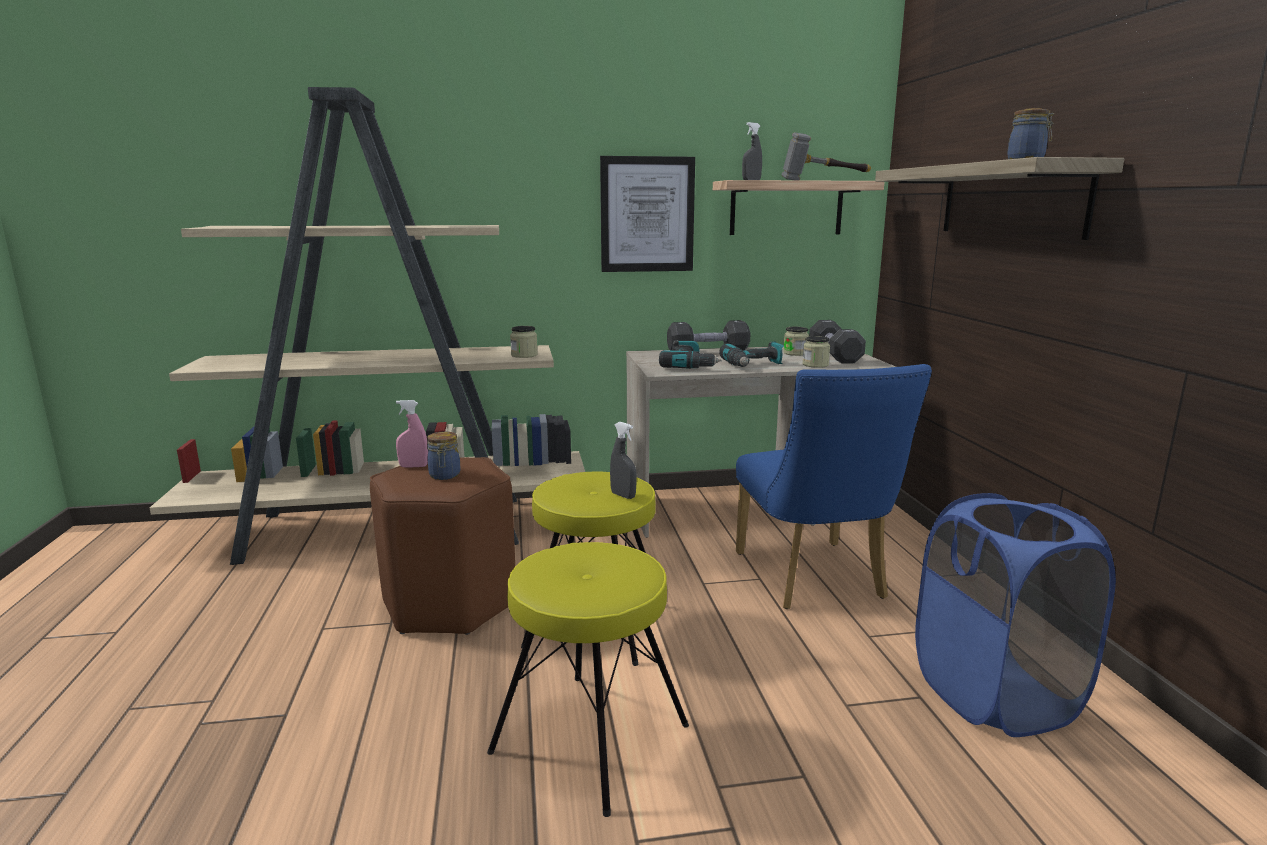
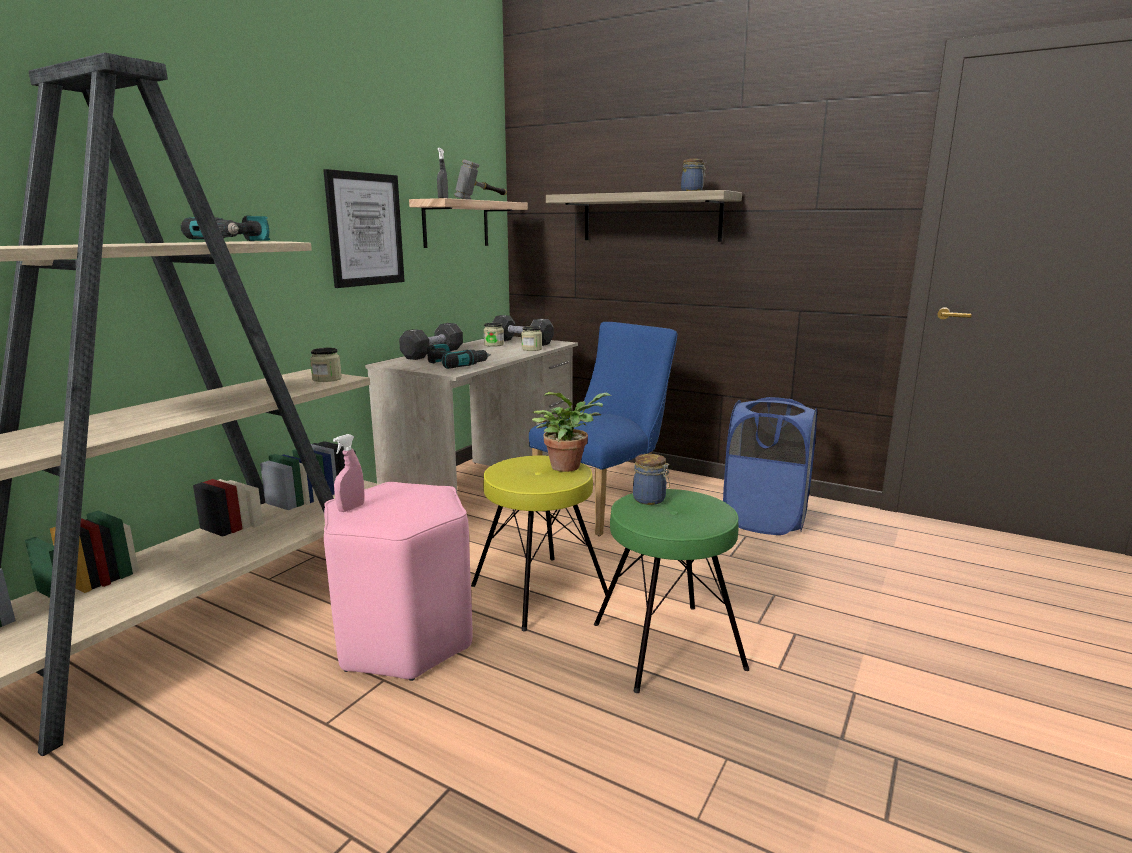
camera: 50 degrees left, 0 degrees up
(444, 476) = (404, 503): jar -> jar (650, 500)
(448, 604) = (403, 640): brown stool -> pink stool
(592, 738) = (667, 645): yellow stool -> green stool
(623, 495) = (569, 466): grey spray bottle -> potted plant
(753, 365) = (497, 356): power drill -> power drill (236, 241)
(814, 580) = (603, 506): blue chair -> blue chair turned 75 degrees counterclockwise

